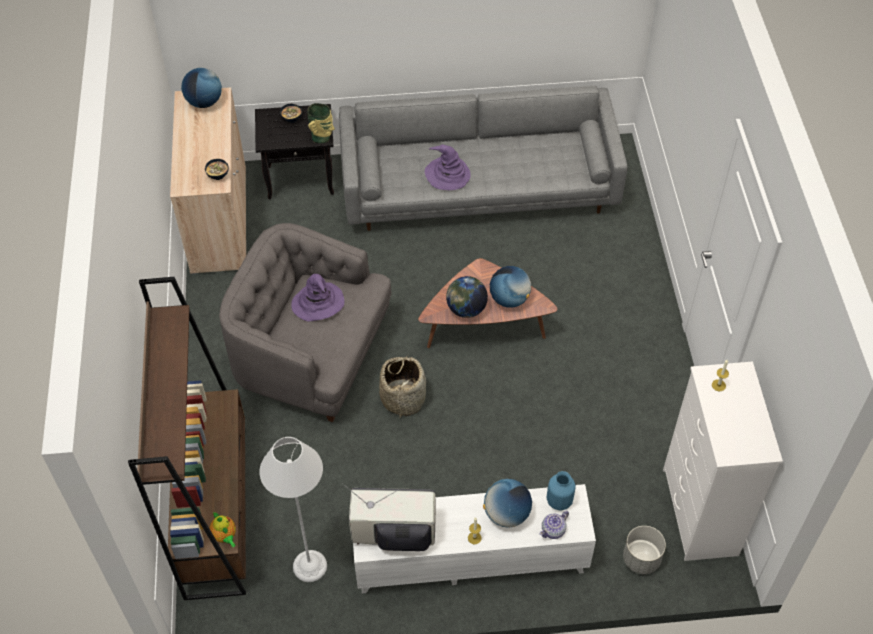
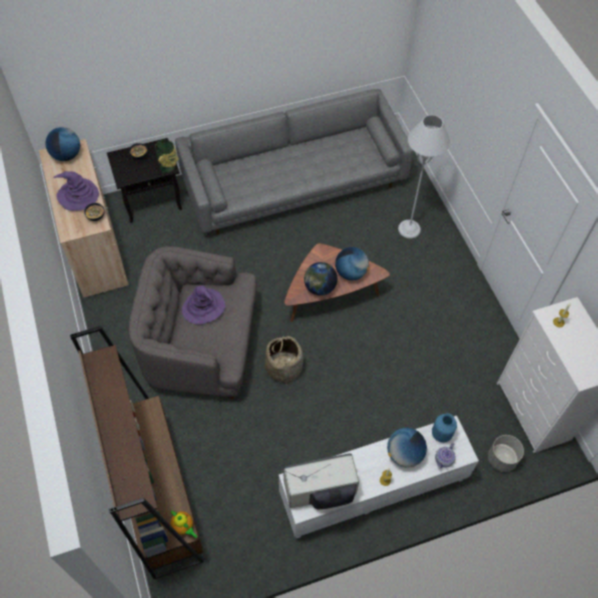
camera: 15 degrees left, 5 degrees up
(310, 566) = (249, 525): grey floor lamp -> grey floor lamp (409, 229)
(447, 174) = (274, 179): purple hat -> purple hat (78, 195)

